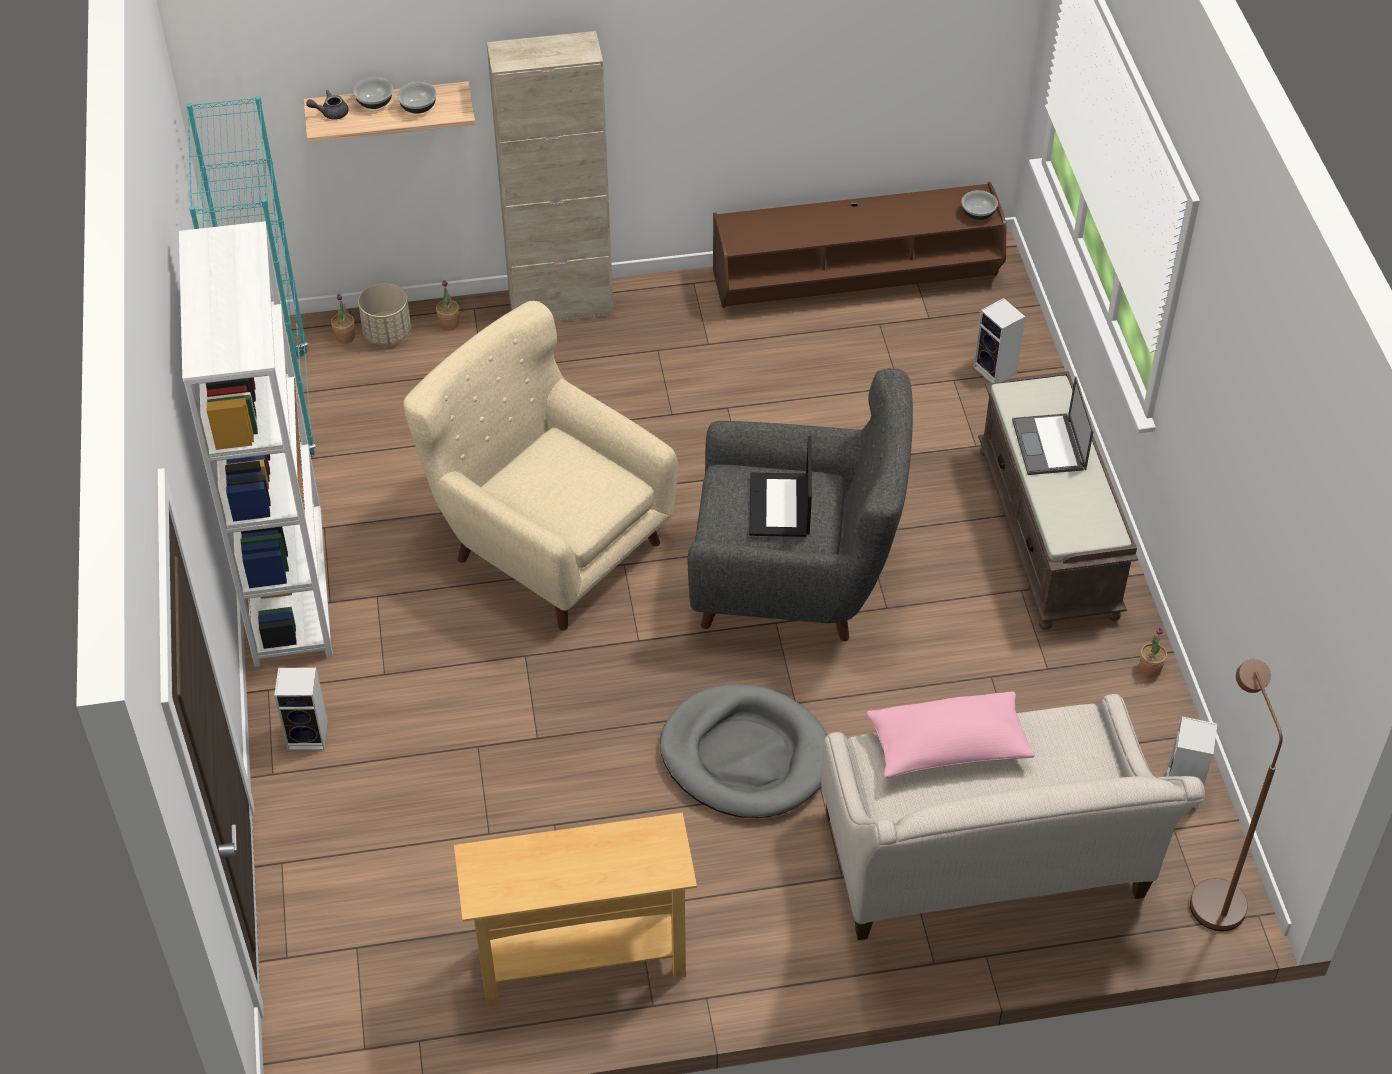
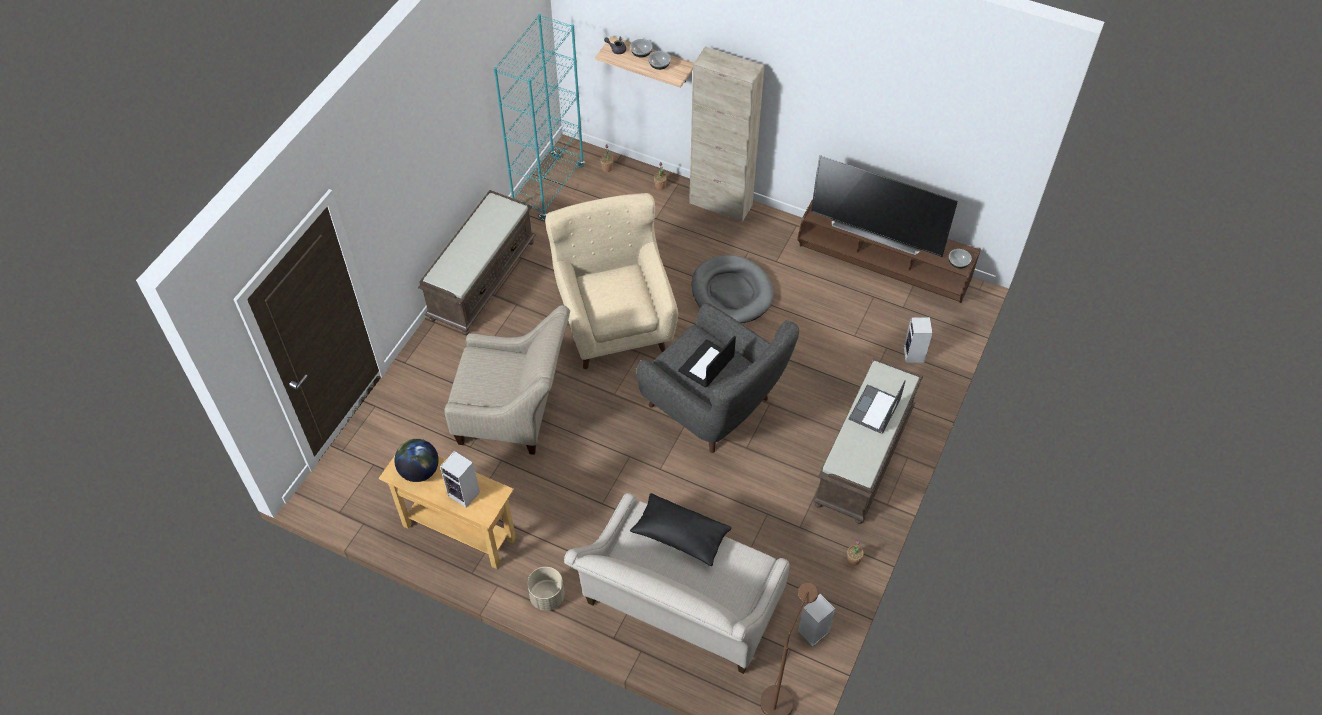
camera: 35 degrees right, 5 degrees up
(289, 589) = (482, 279): white bookcase -> brown bench
(309, 735) = (434, 354): speaker -> speaker (465, 494)
(387, 333) = (627, 176): beige planter -> beige planter (547, 597)
(516, 748) = (515, 414): none -> beige armchair
(518, 871) = (419, 471): none -> globe
(745, 756) = (614, 481): grey dog bed -> grey dog bed (731, 292)
(840, 225) = (877, 232): none -> television
(948, 748) = (680, 535): pink pillow -> black pillow

